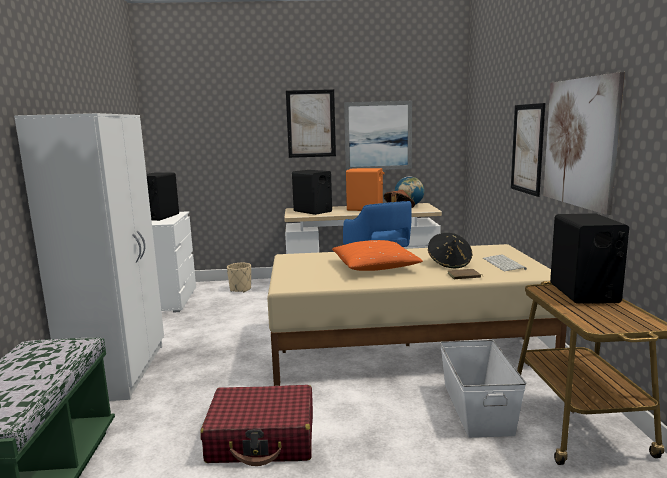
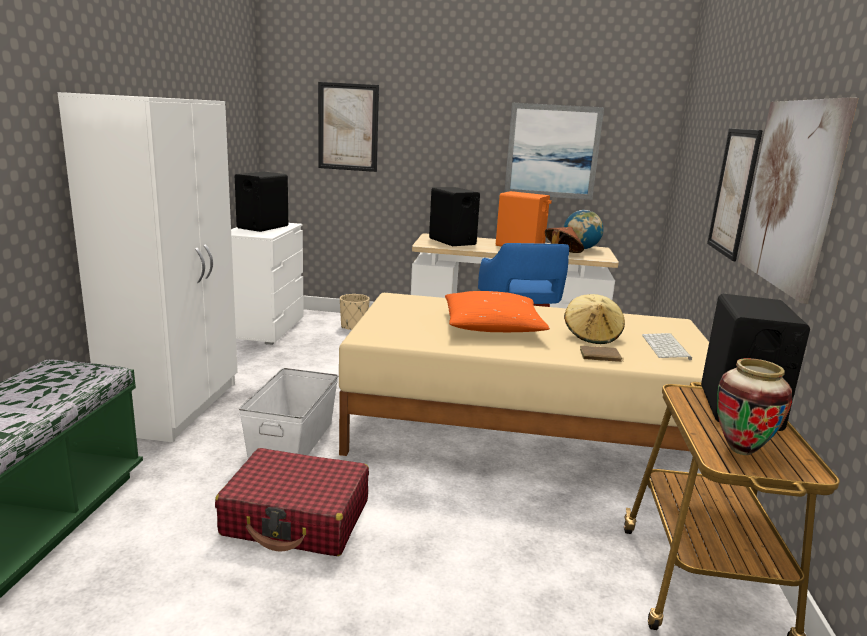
camera: 10 degrees right, 5 degrees up
(311, 123) = (465, 127): picture -> picture (348, 127)
(449, 263) = (592, 336): black hat -> beige hat
(476, 409) = (576, 532): white storage box -> white storage box (291, 442)
(602, 318) = (741, 450): none -> vase

